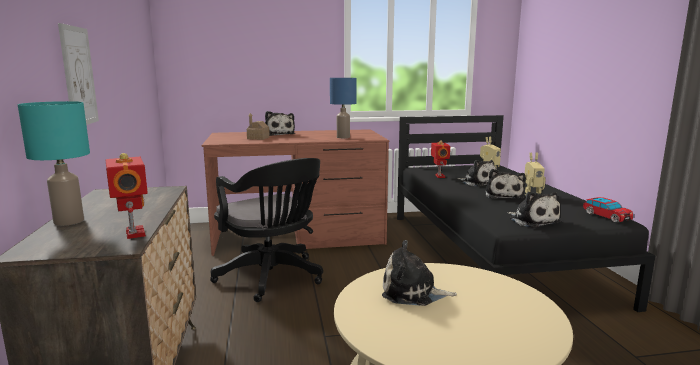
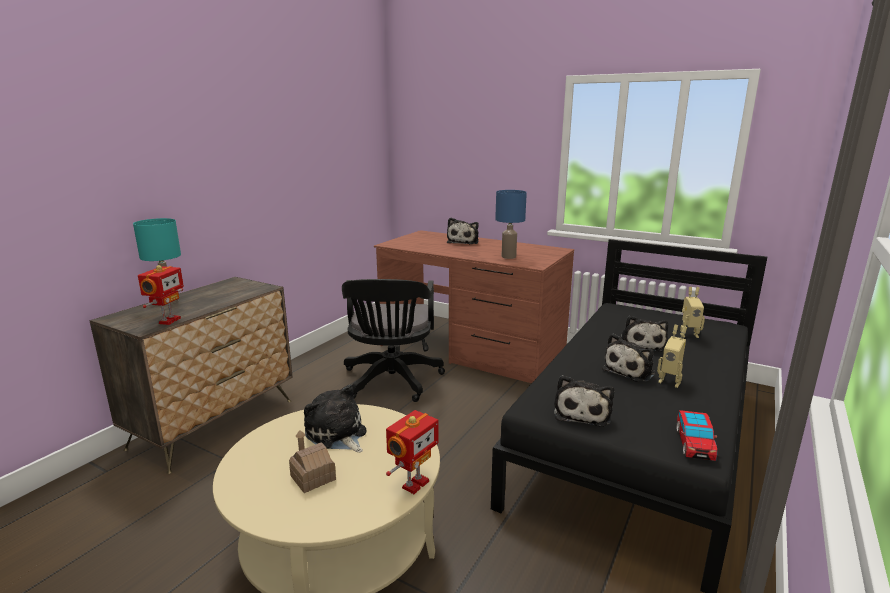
camera: 40 degrees right, 5 degrees up
(79, 76) = (234, 190): picture -> none
(258, 138) = (433, 244): toy house -> toy house (313, 477)
(439, 176) = (613, 324): toy robot -> toy robot (414, 484)

